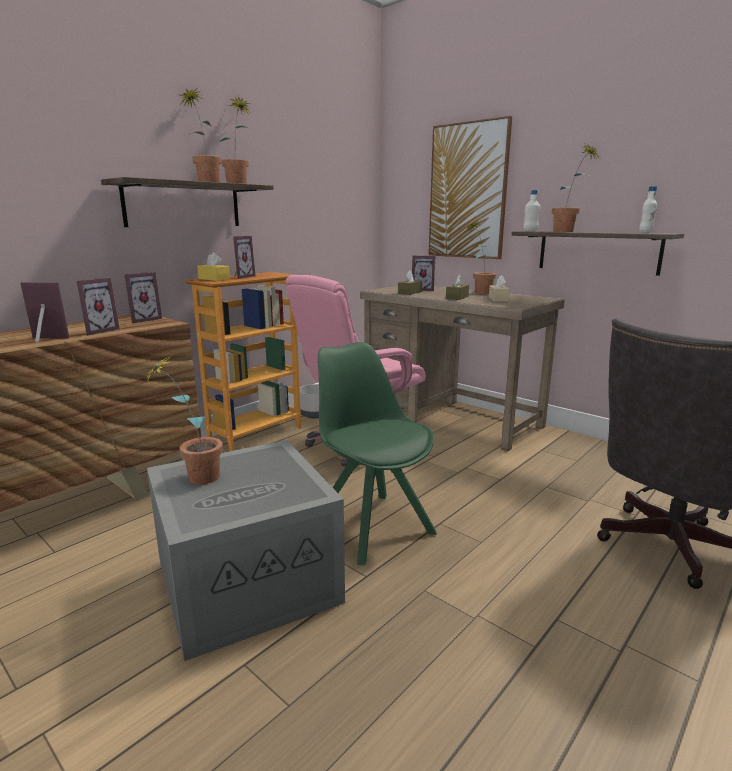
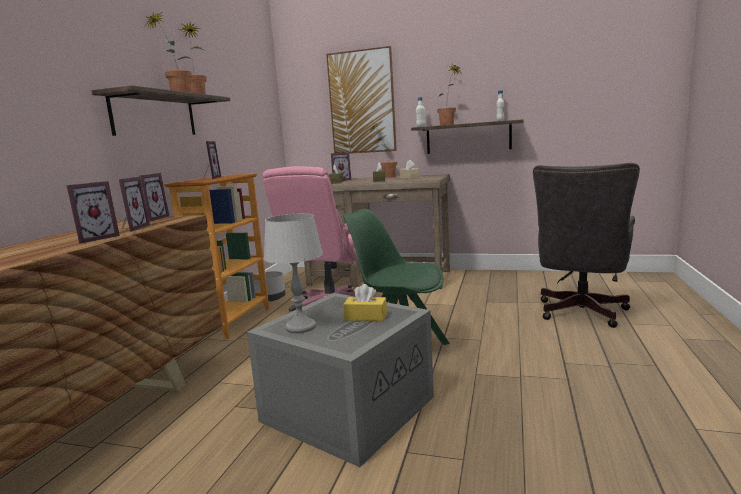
camera: 25 degrees left, 5 degrees down
(45, 339) = (95, 238): picture frame -> picture frame turned 150 degrees clockwise
(194, 479) = (301, 327): potted plant -> grey table lamp
(214, 279) = (191, 181): yellow tissue box -> yellow tissue box (366, 316)

